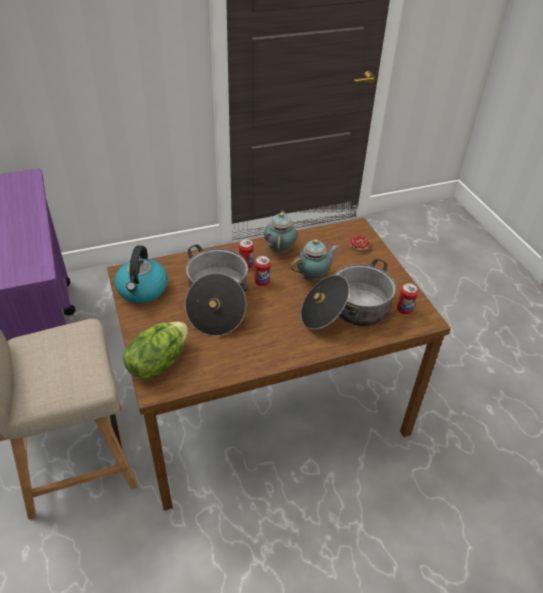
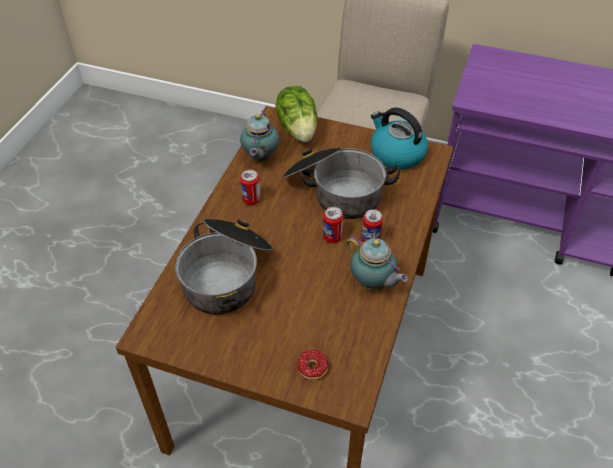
camera: 130 degrees right, 5 degrees up
(313, 277) = (300, 283): teapot -> teapot (260, 158)
(404, 310) = (178, 325): can -> can (251, 200)

